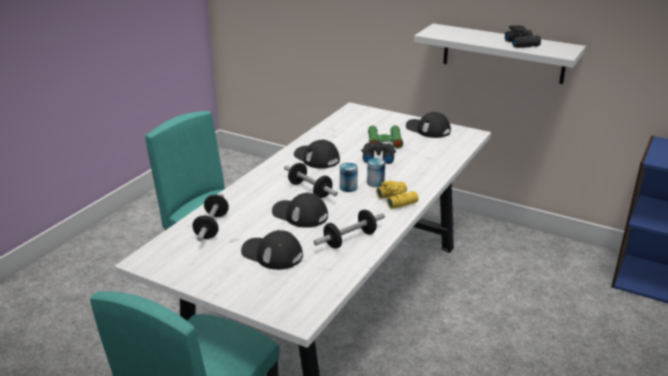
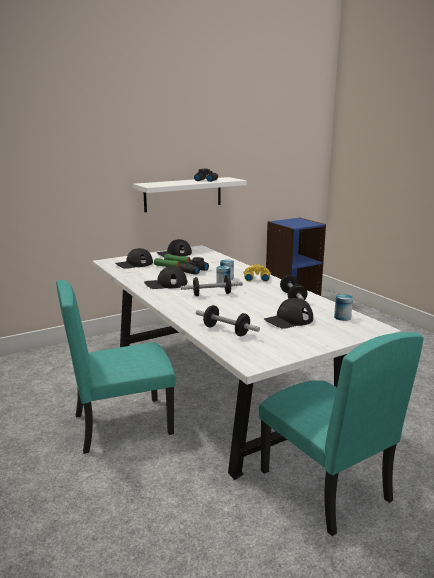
camera: 60 degrees left, 10 degrees down
(300, 214) = (243, 303): black cap -> black cap (134, 264)
(313, 287) = (342, 317): none -> can

